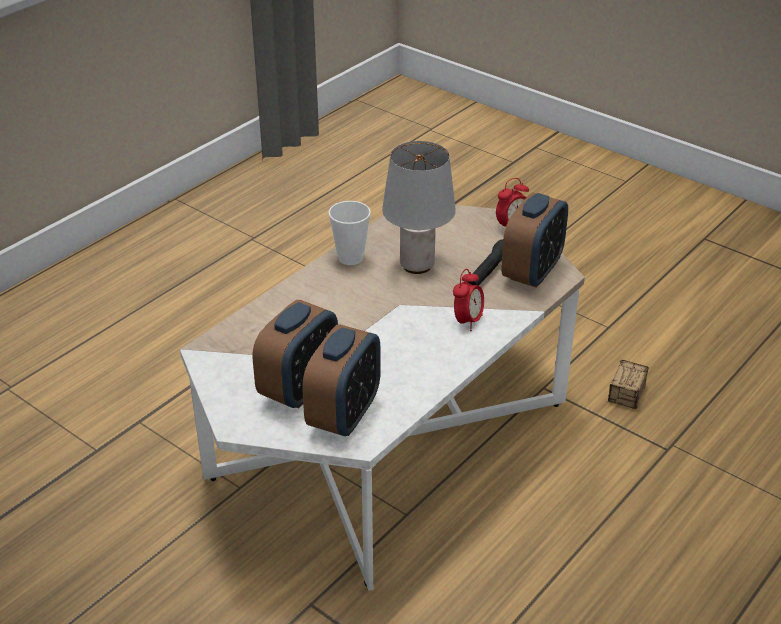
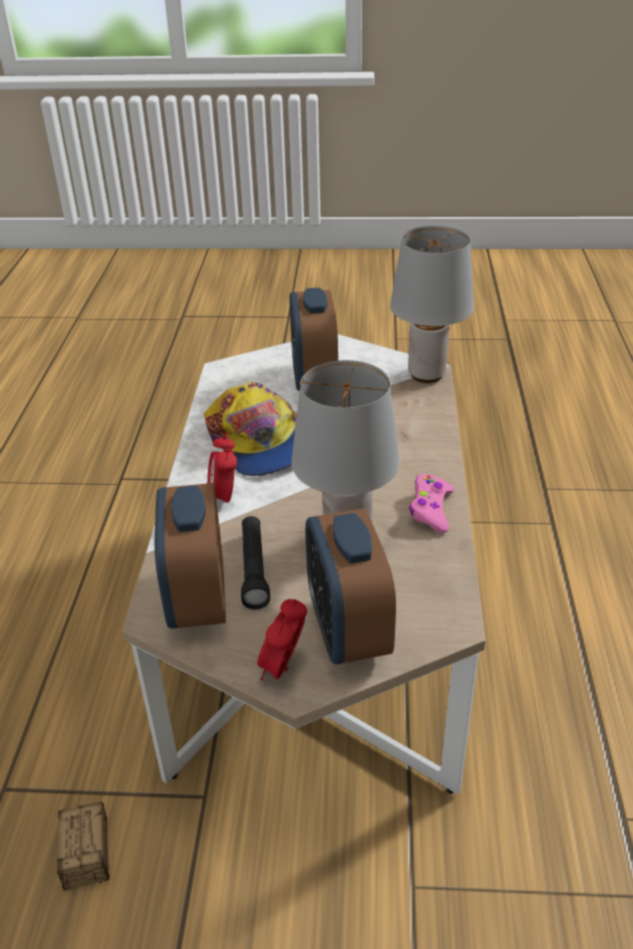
camera: 145 degrees right, 0 degrees up
(211, 349) = (425, 374): none -> grey table lamp
(344, 415) = (255, 378): alarm clock -> alarm clock (348, 631)
(350, 258) = (431, 509): cup -> pink game controller
(404, 352) = (259, 442): none -> cap

